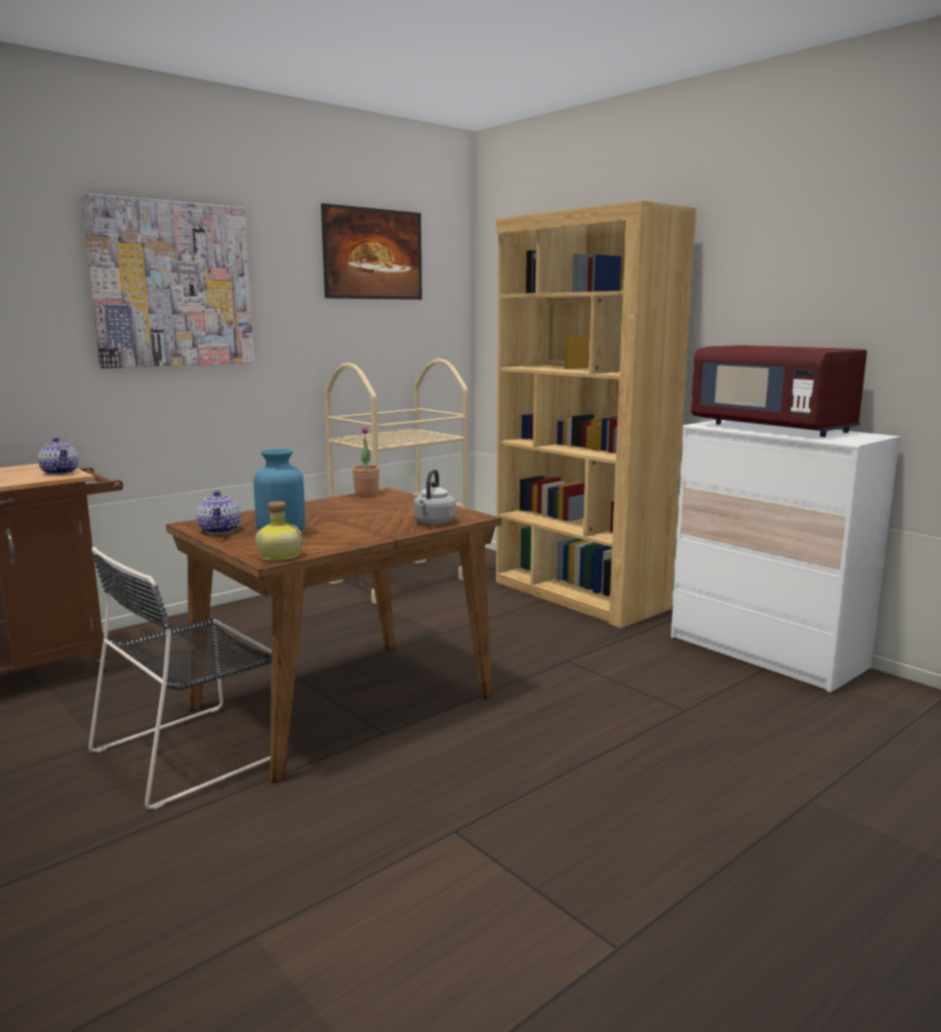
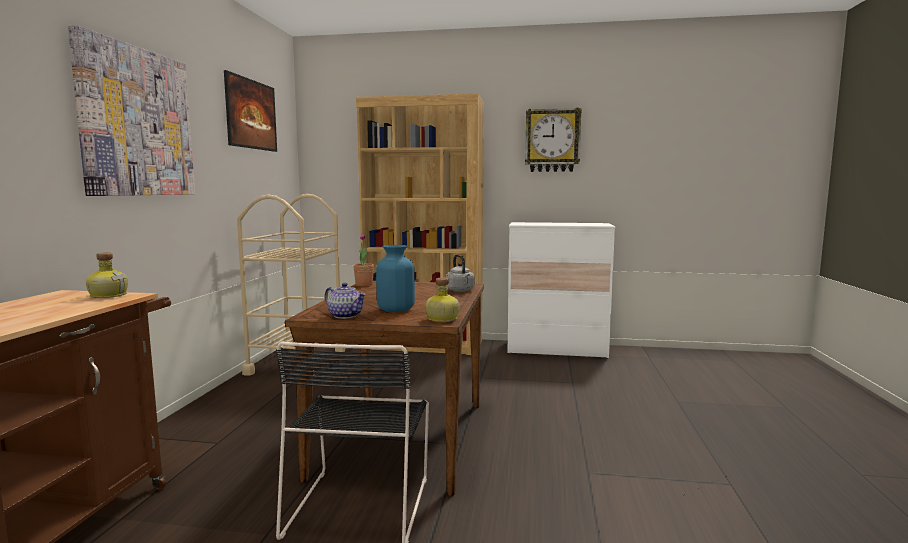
camera: 40 degrees left, 5 degrees down
(60, 472) = (108, 295): teapot -> bottle
(772, 428) = (552, 223): red microwave -> none
(808, 272) = (552, 140): none -> wall clock

